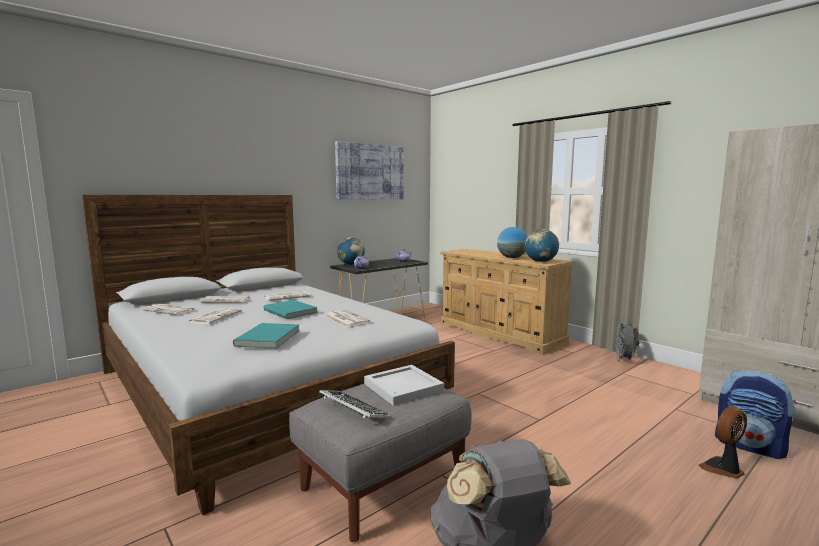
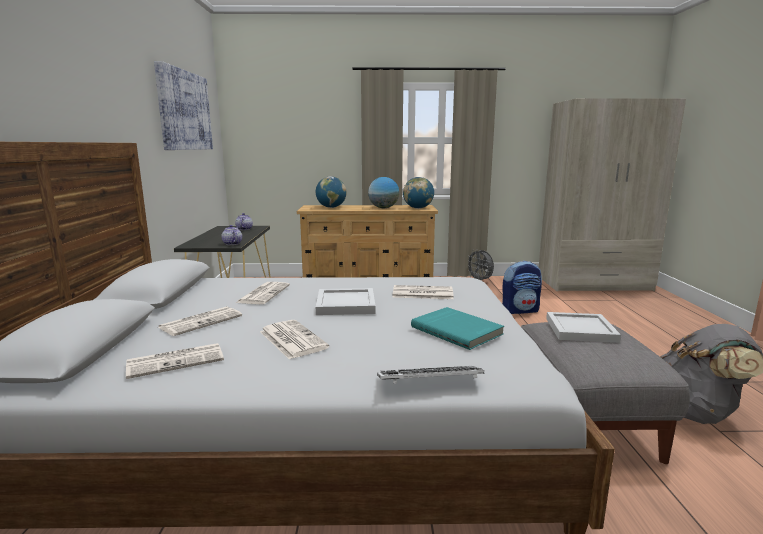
camera: 50 degrees left, 5 degrees up
(291, 311) = (345, 304): turquoise book -> white tray
(351, 264) = (197, 242): globe -> globe (331, 207)
(353, 409) = (619, 357): keyboard -> keyboard (429, 381)
(723, 469) = (638, 321): fan -> none
(750, 446) = (619, 306): backpack -> backpack (520, 310)

